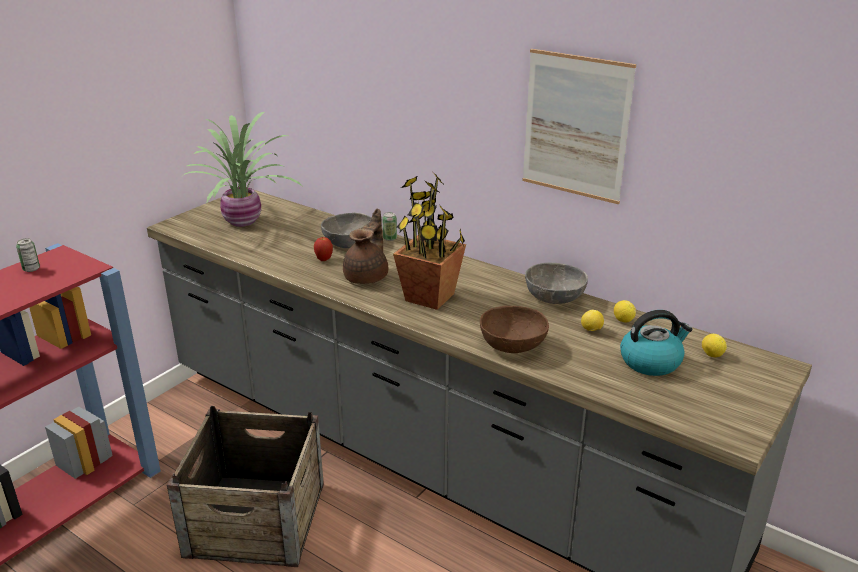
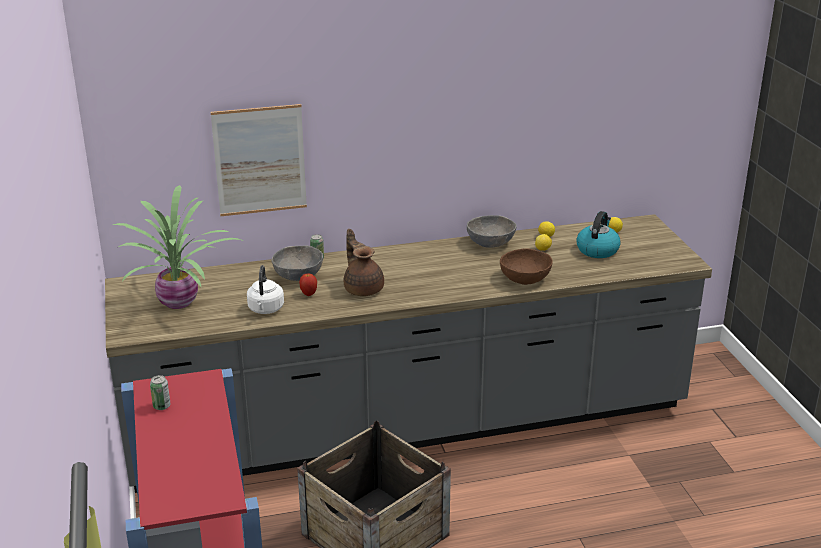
camera: 50 degrees left, 0 degrees up
(274, 254) = (265, 309): none -> white kettle
(430, 297) = (428, 279): potted plant -> none
(575, 126) = (477, 109): picture -> picture (260, 160)

